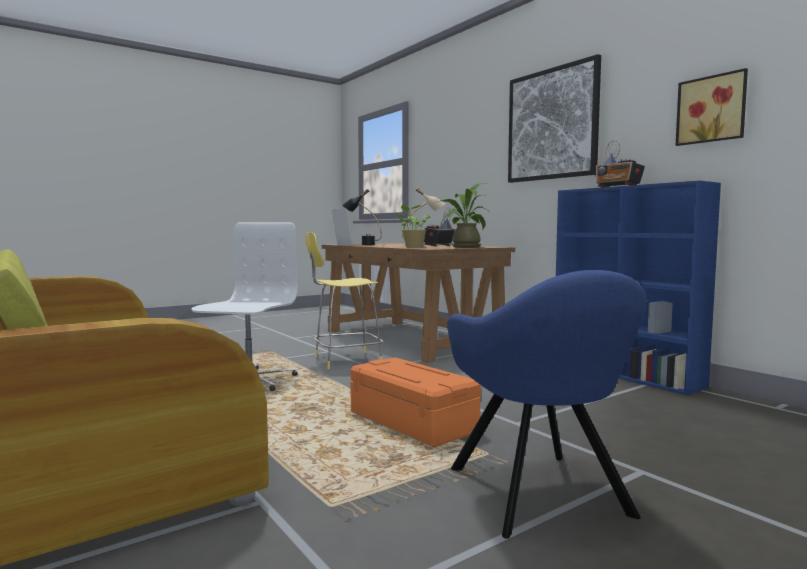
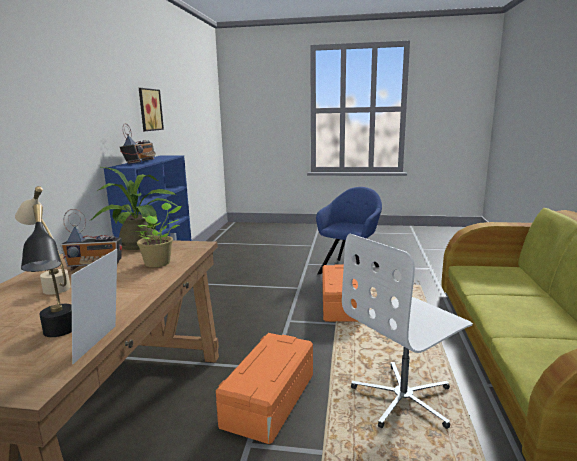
camera: 135 degrees left, 10 degrees up
(345, 360) = (270, 401): yellow stool -> orange storage box
(552, 124) = (64, 94): picture -> none

